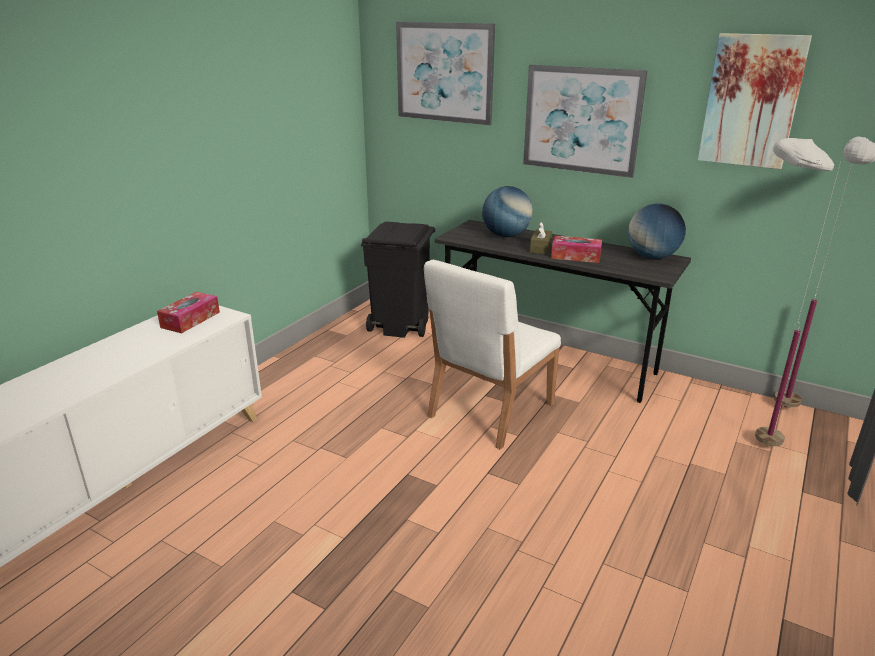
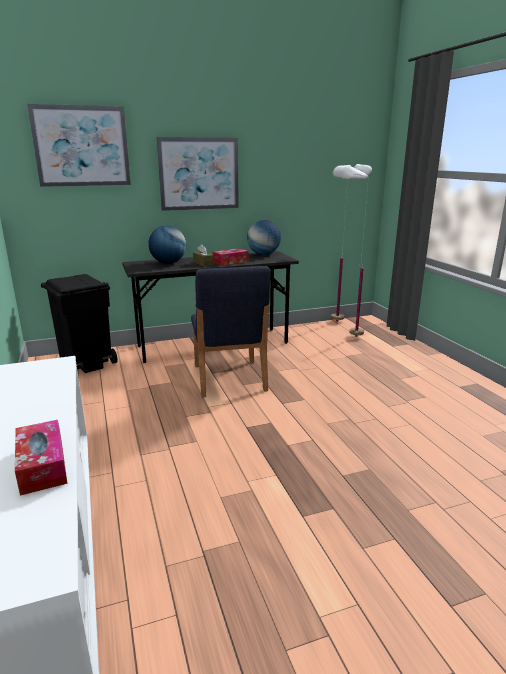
camera: 50 degrees left, 5 degrees down
(190, 320) = (28, 377): tissue box -> tissue box (42, 465)
(489, 410) = (229, 378): white chair -> blue chair
(751, 101) = (294, 153): picture -> none

